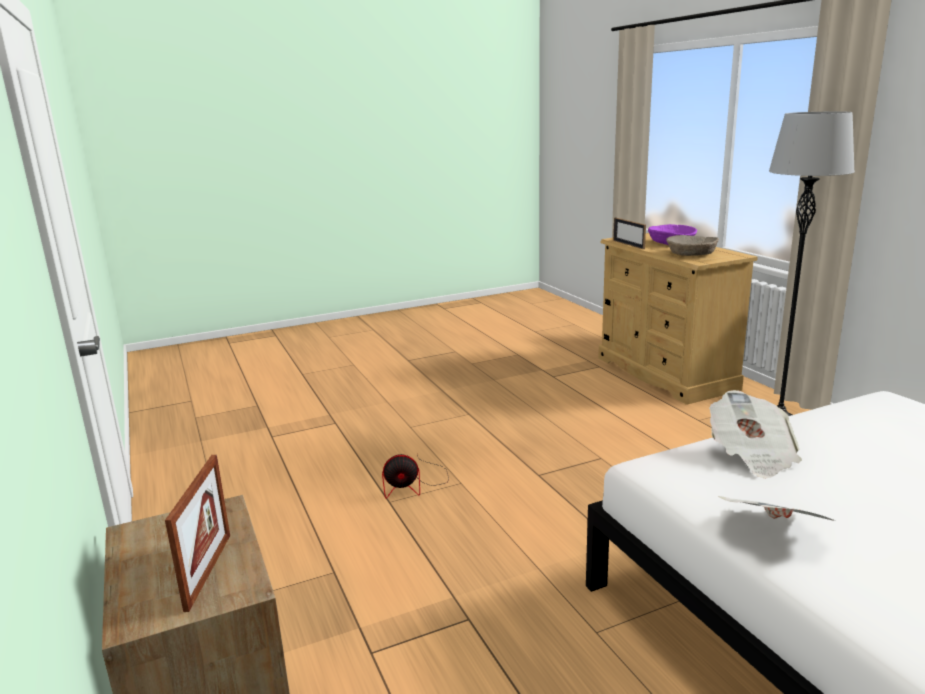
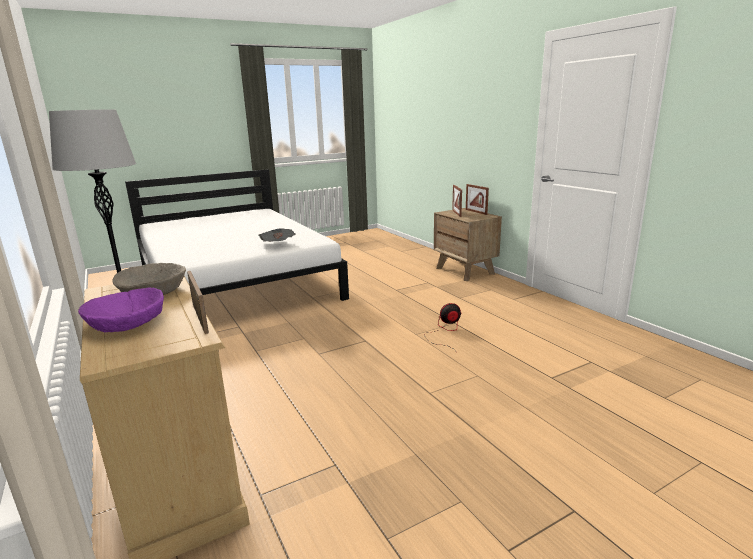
camera: 175 degrees right, 0 degrees up
(128, 578) = (476, 212): none -> picture frame
(772, 533) = (296, 231): newspaper -> none

